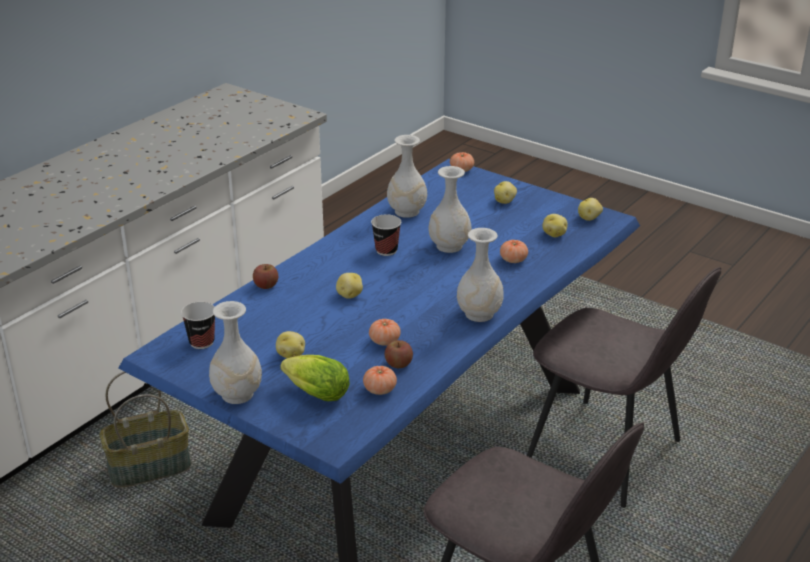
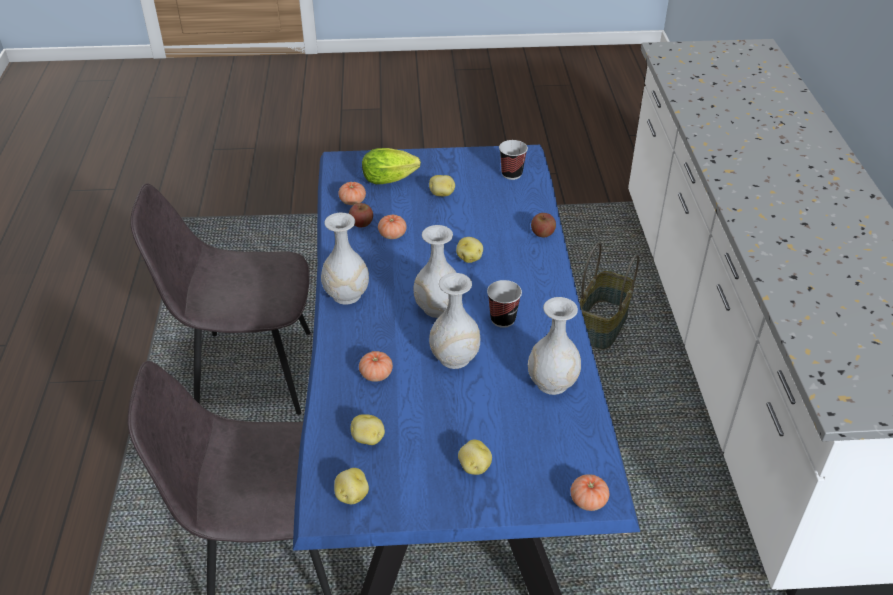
camera: 140 degrees right, 10 degrees up
(237, 394) = (437, 157): white vase -> white vase (438, 307)

